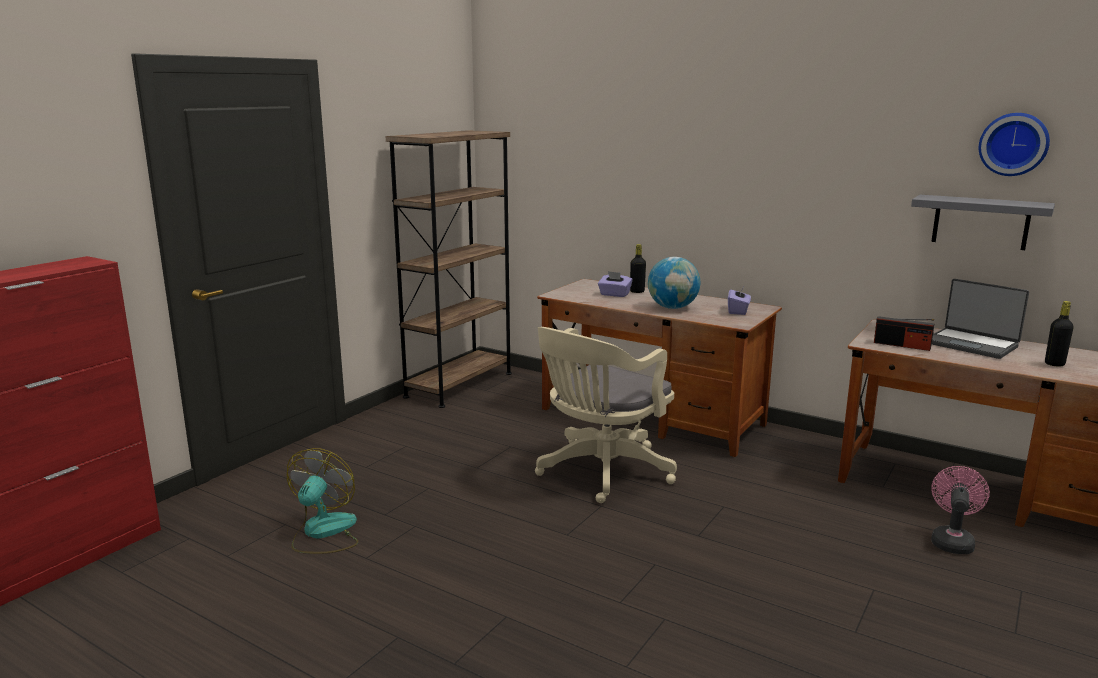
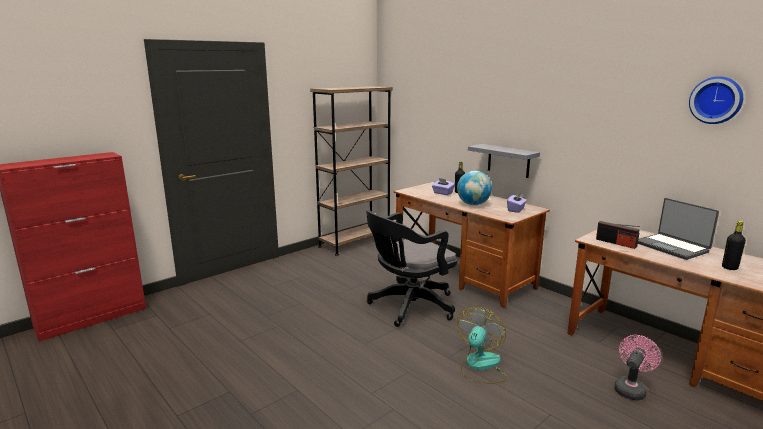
camera: 15 degrees right, 0 degrees up
(323, 533) = (226, 322): fan -> fan (480, 366)
(601, 472) = (408, 307): beige office chair -> black office chair
(980, 222) = (690, 157): grey shelf -> grey shelf (508, 160)

